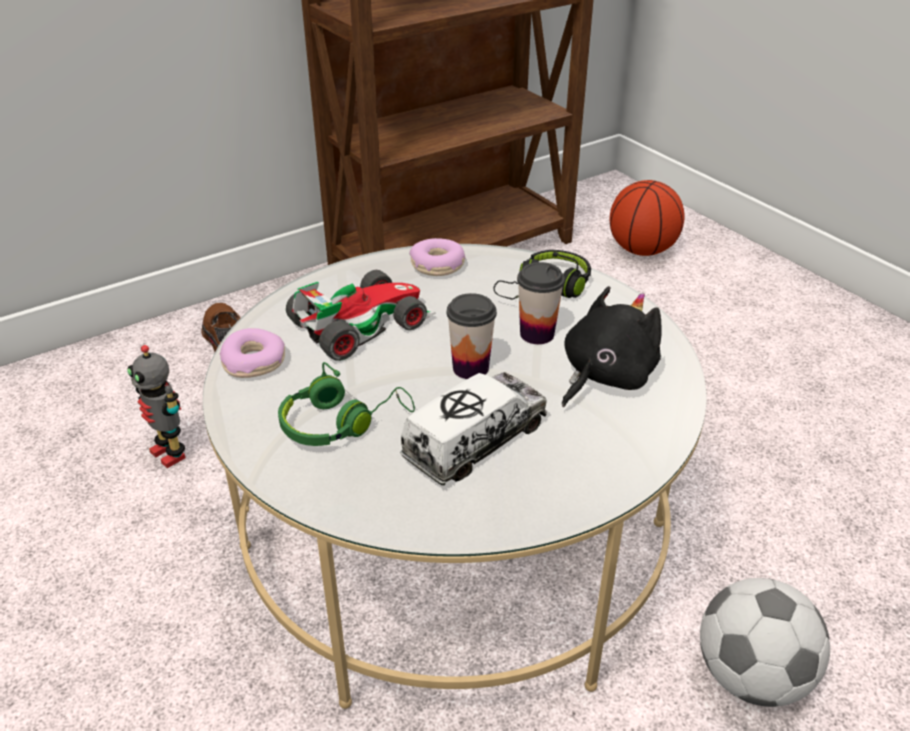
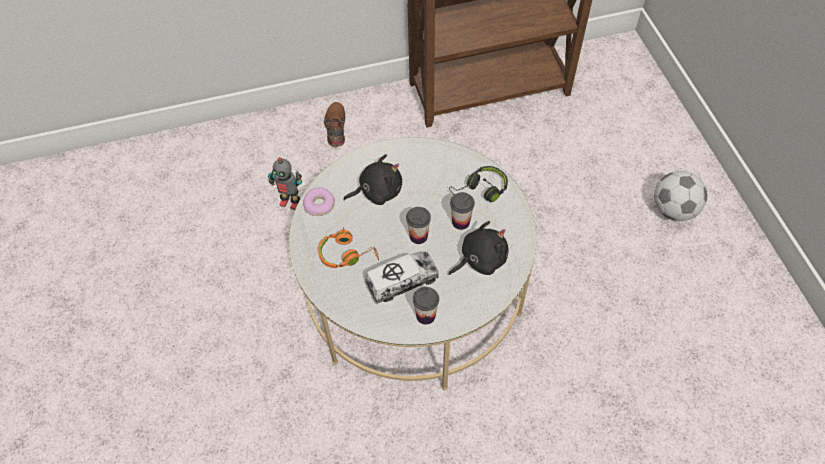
camera: 20 degrees right, 20 degrees up
(170, 453) = (290, 202): toy robot -> toy robot turned 45 degrees counterclockwise
(341, 422) = (347, 254): green headphones -> orange headphones
(361, 323) = (377, 191): toy car -> black plush toy
(437, 266) = (432, 157): donut -> none
(553, 484) = (425, 315): none -> cup
(641, 250) = (613, 114): basketball -> none
(751, 676) = (521, 406): football -> football (673, 210)

